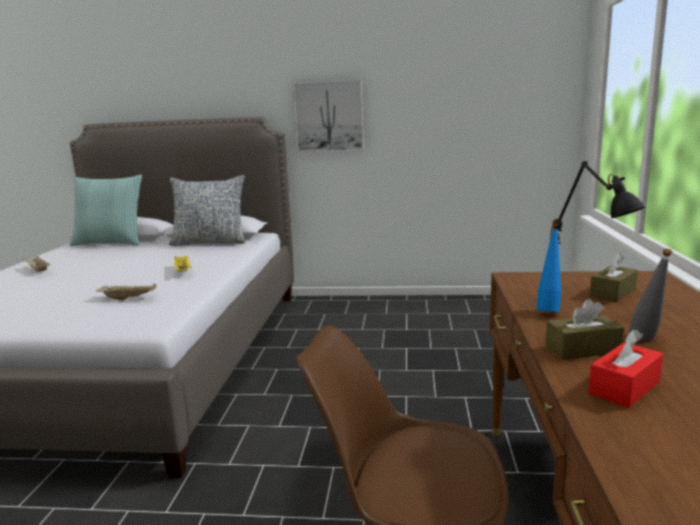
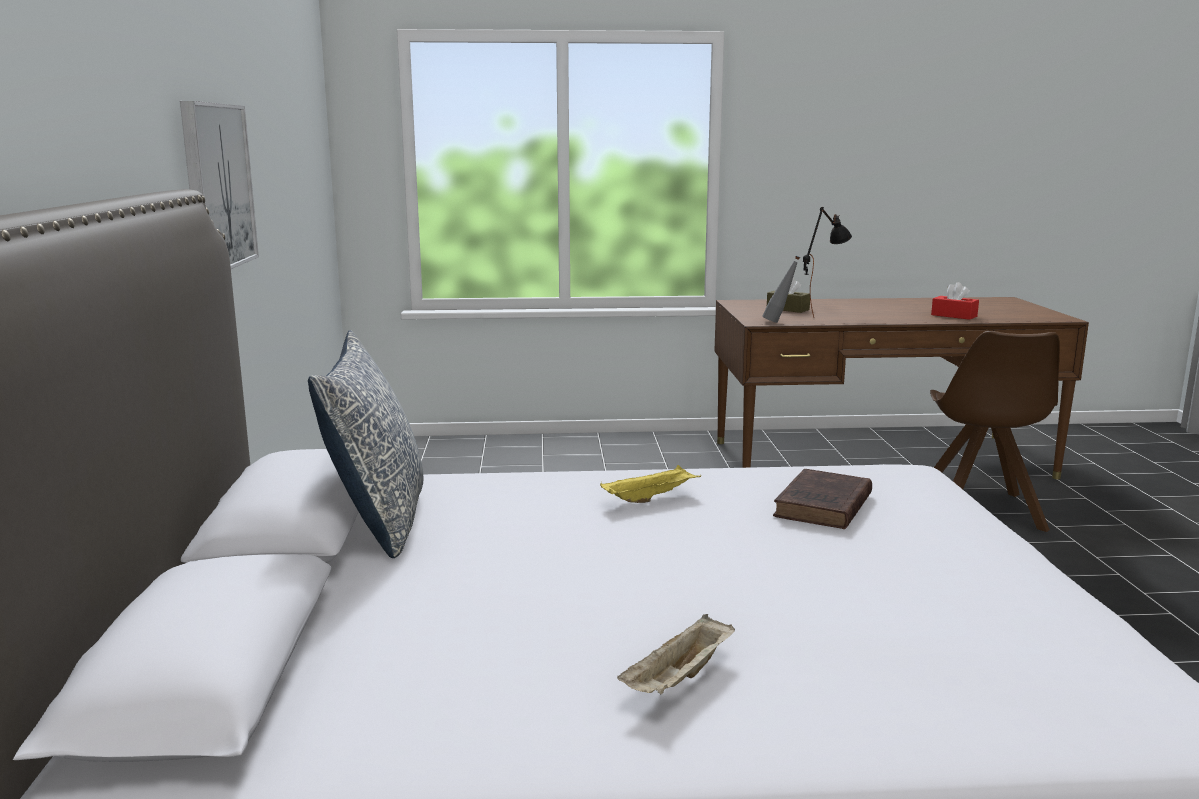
camera: 100 degrees left, 0 degrees up
(111, 243) = (299, 672): pillow -> none
(129, 298) = (822, 507): beige tray -> brown book
(549, 310) = (841, 319): blue bottle -> none
(582, 349) = (909, 317): brown tissue box -> none
(647, 342) = (883, 310): grey bottle -> grey bottle (779, 322)

